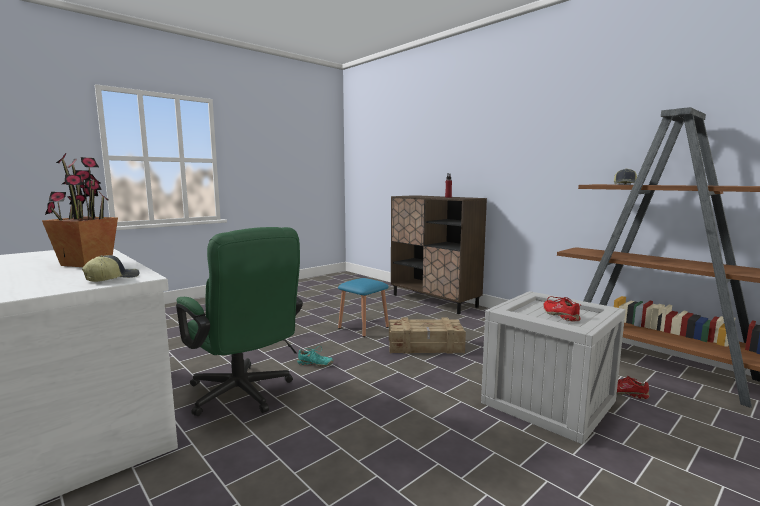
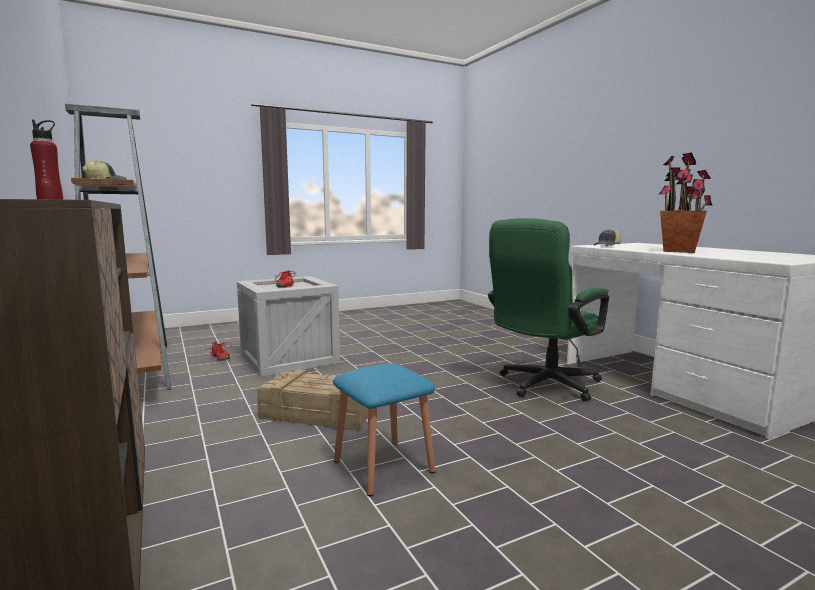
camera: 165 degrees left, 0 degrees up
(244, 395) = (543, 386): green office chair -> green office chair turned 105 degrees counterclockwise
(315, 364) = (477, 407): turquoise shoe -> none

